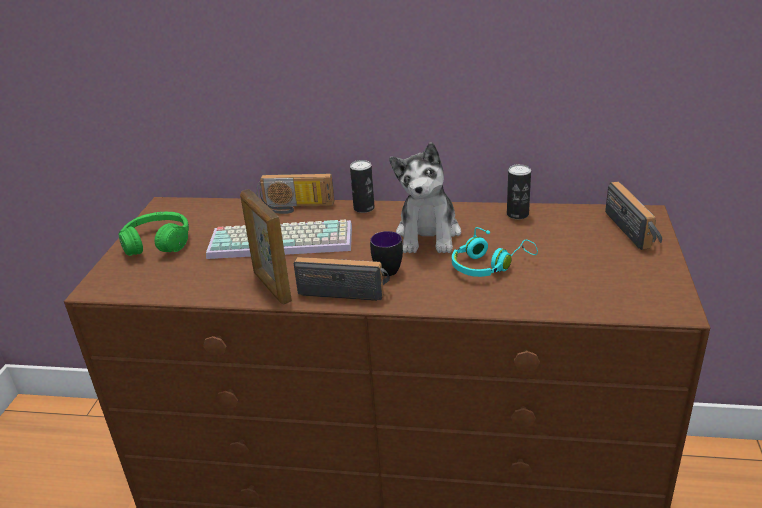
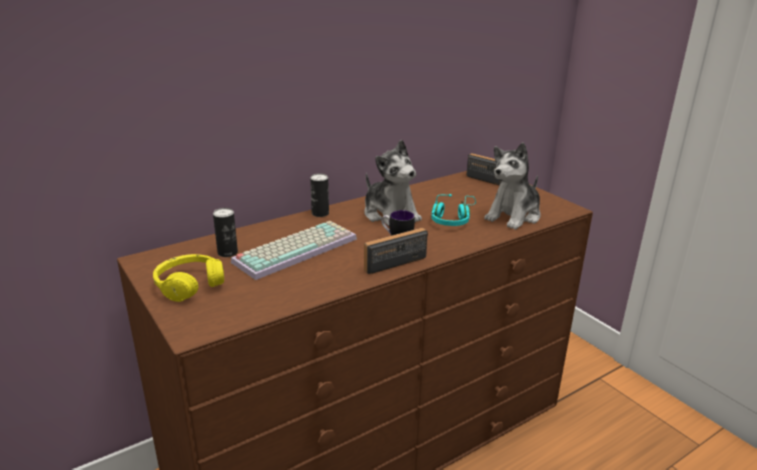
camera: 45 degrees left, 5 degrees down
(158, 243) = (189, 285): green headphones -> yellow headphones
(271, 287) = (341, 277): picture frame -> none
(295, 207) = (267, 228): radio -> none
(517, 214) = (422, 190): can -> can (227, 253)
(574, 290) = (514, 216): none -> plush toy

